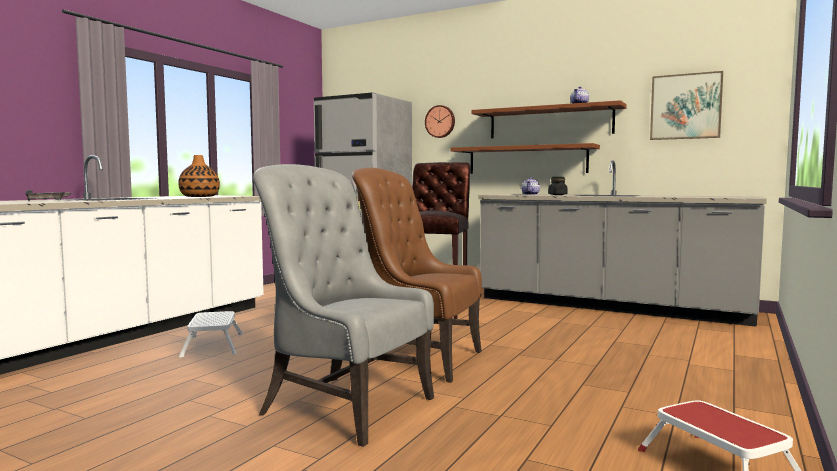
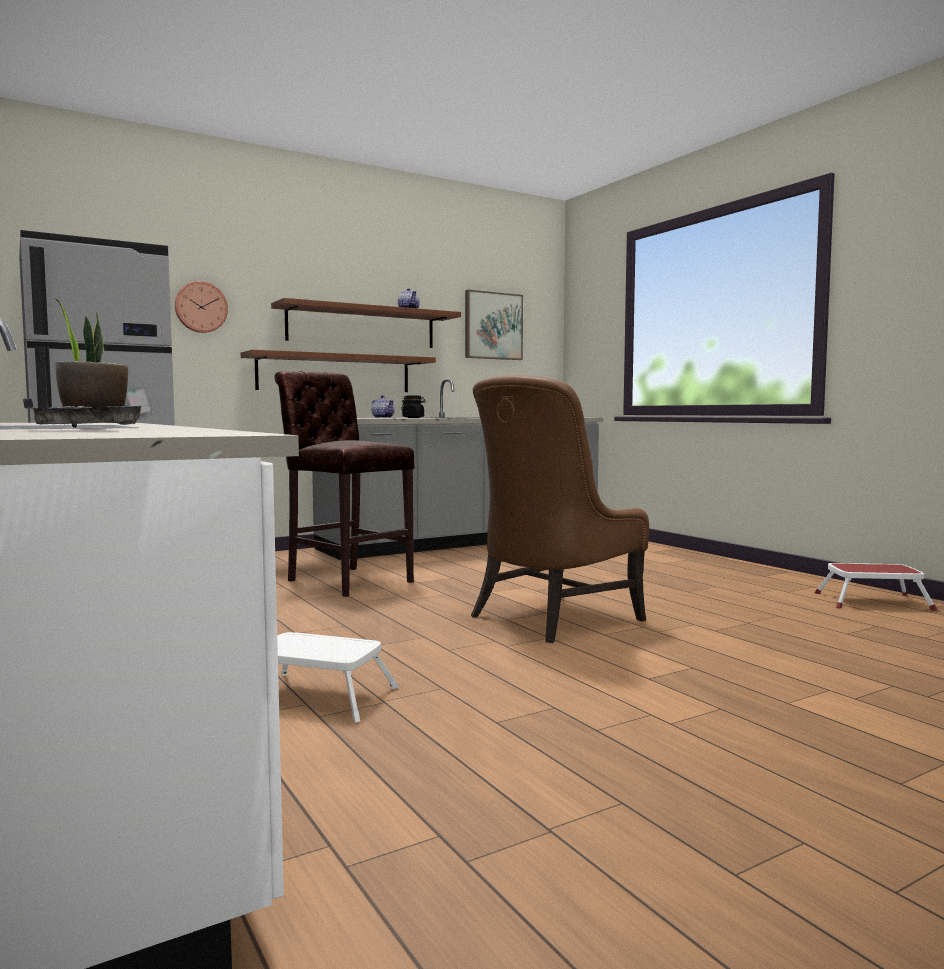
camera: 60 degrees left, 0 degrees up
(199, 197) = (94, 423): vase -> potted plant
(345, 406) = (685, 663): grey chair -> none

